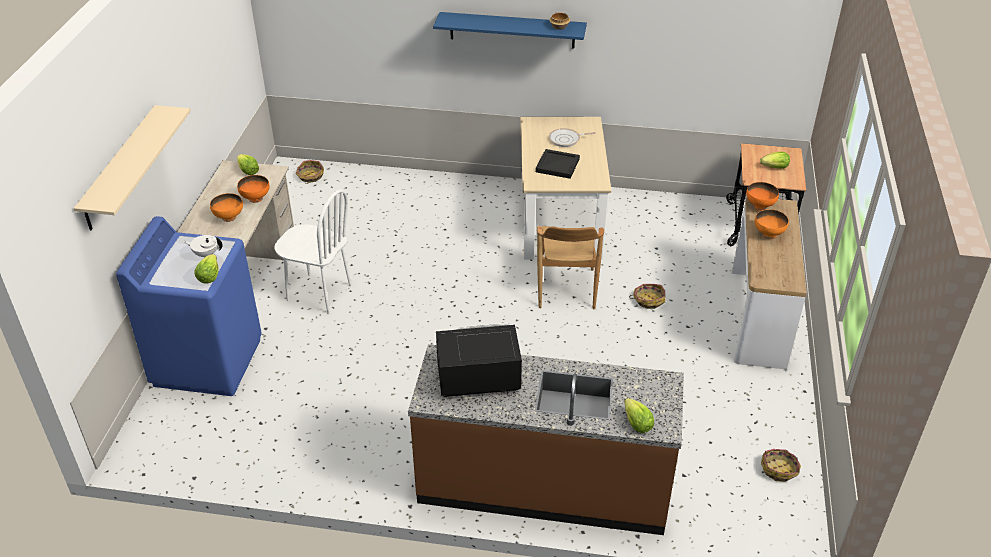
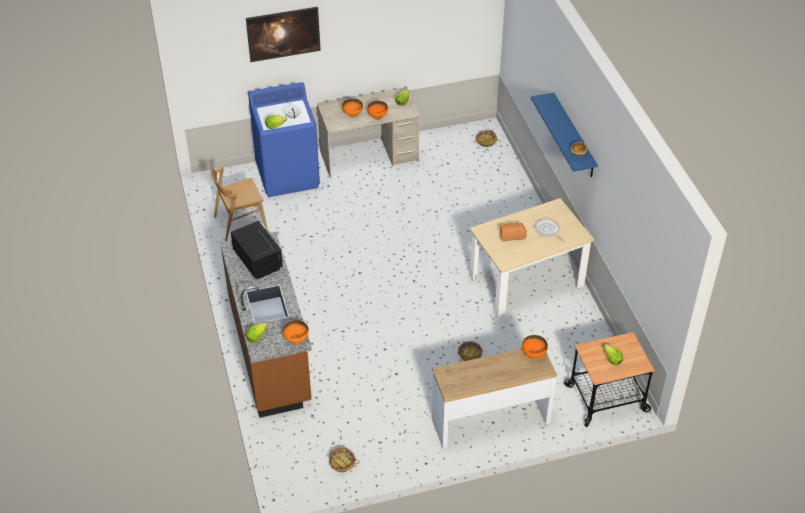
camera: 65 degrees right, 5 degrees up
(121, 168) = (284, 44): beige shelf -> picture
(319, 293) = (373, 194): white chair -> none
(558, 165) = (512, 235): black tray -> bread
(566, 288) = (454, 307): brown chair -> brown chair (240, 223)
(768, 234) = (501, 366): orange bowl -> orange bowl (296, 339)

